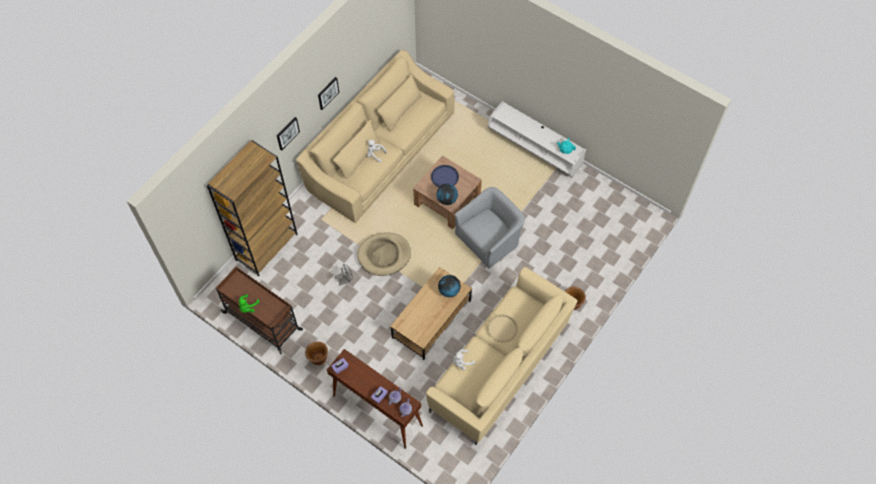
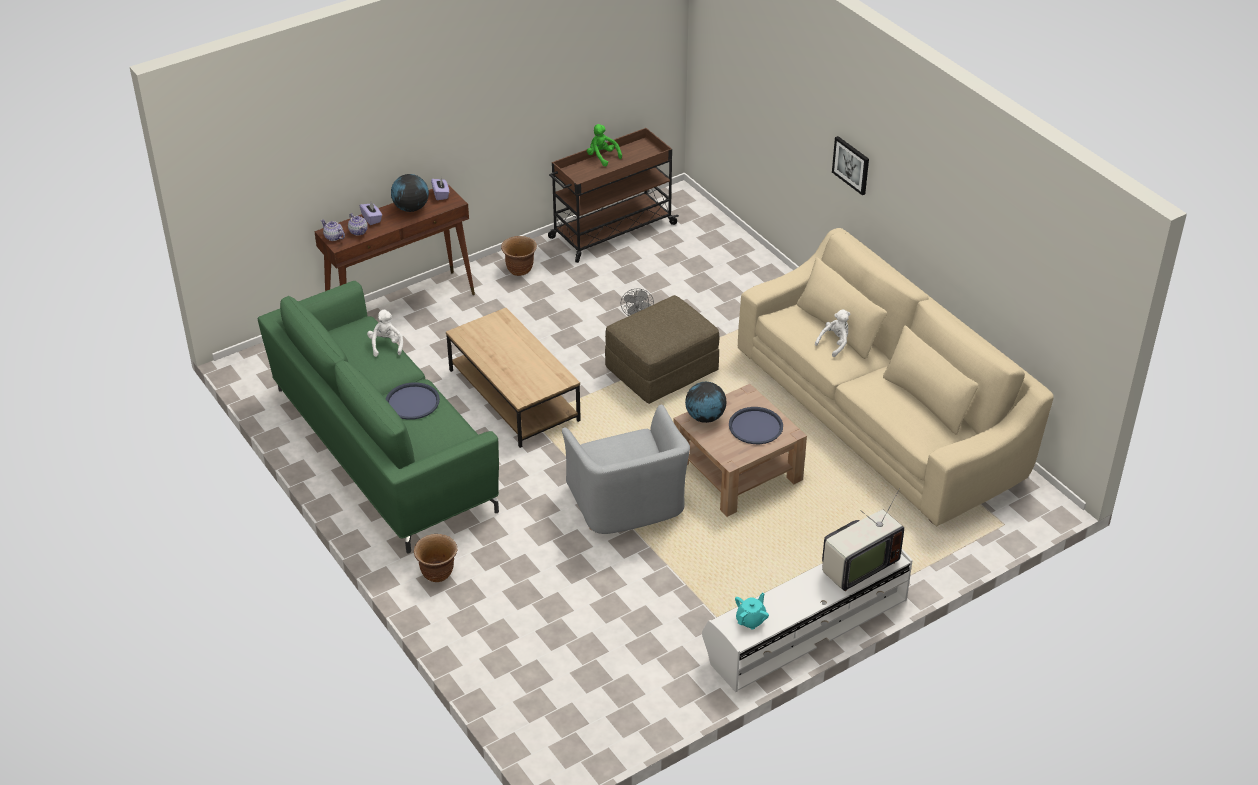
camera: 110 degrees right, 20 degrees down
(266, 246) = (741, 255): brown bookcase -> none
(327, 93) = (923, 220): picture -> none
(384, 255) = (661, 371): beige dog bed -> brown ottoman
(449, 291) = (528, 382): globe -> globe (411, 208)
(500, 367) = (382, 449): beige sofa -> green sofa
(502, 328) = (412, 402): beige tray -> blue tray
(515, 120) = (857, 567): none -> television

